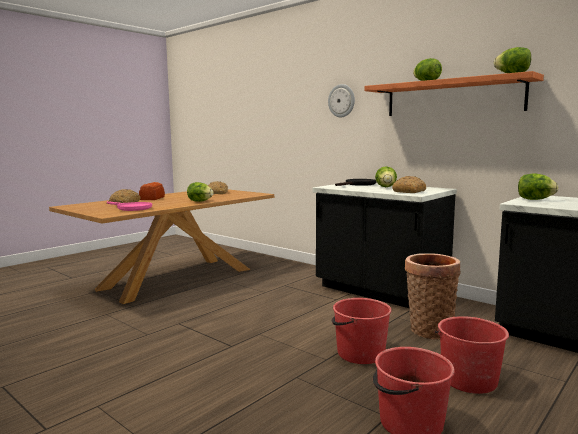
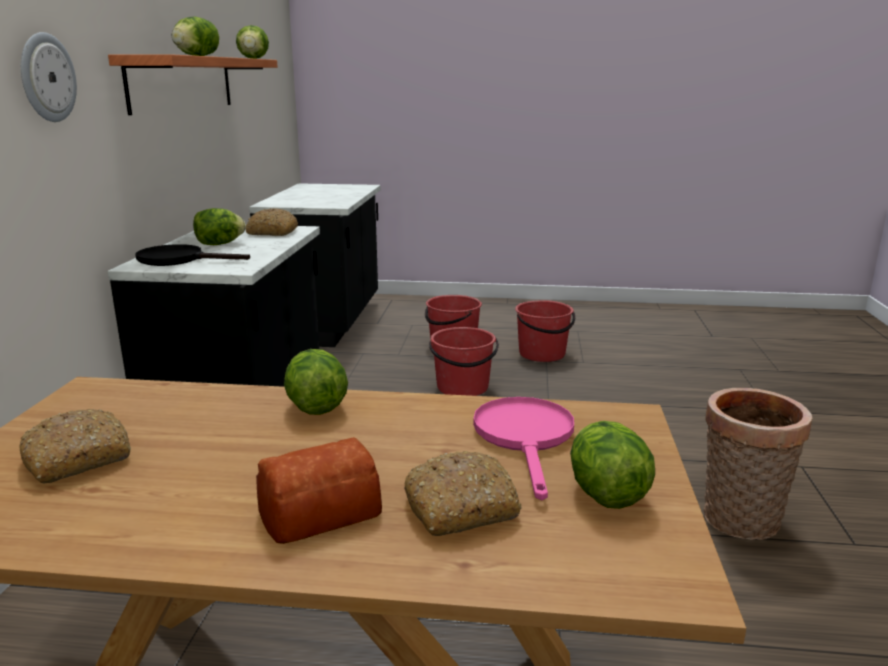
camera: 125 degrees left, 10 degrees up
(429, 330) = (362, 371): basket -> basket (740, 522)
(535, 199) = (305, 203): lettuce -> lettuce (606, 494)

